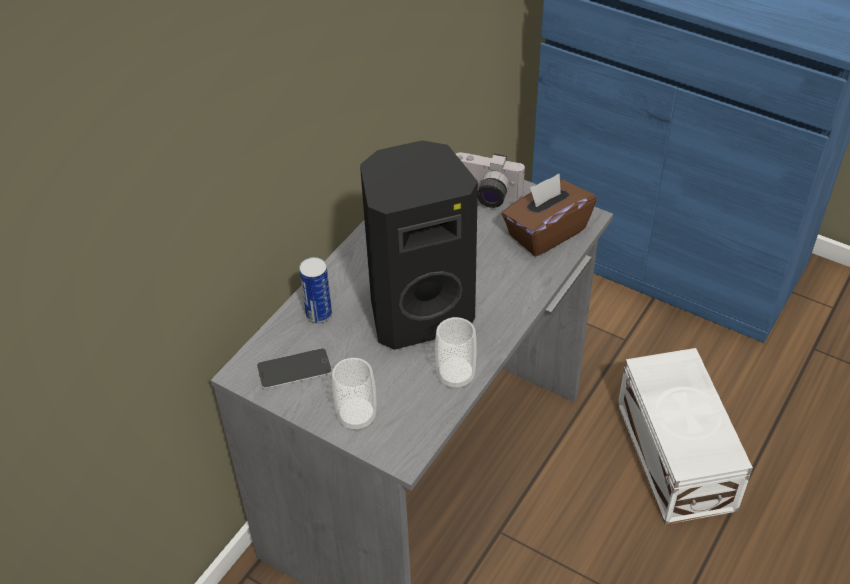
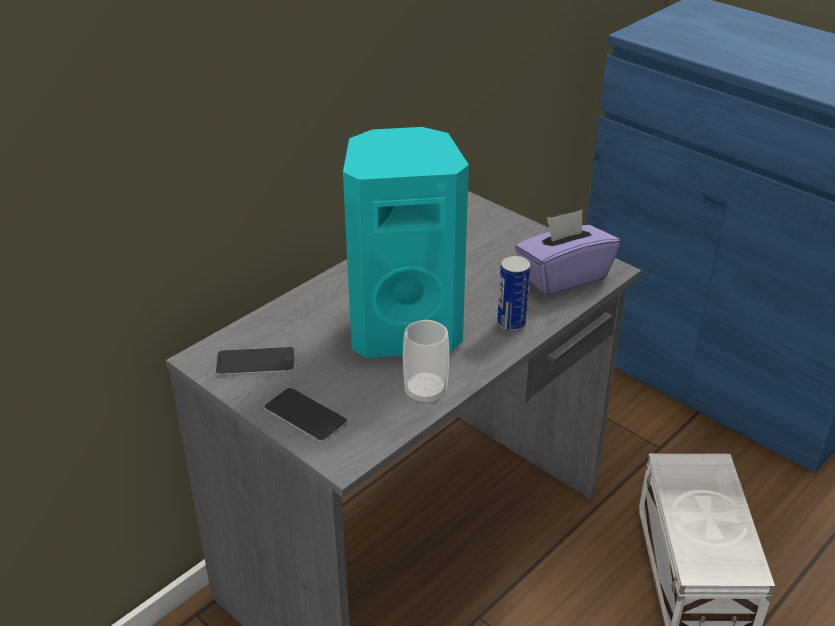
camera: 10 degrees right, 10 degrees down
(319, 314) = (299, 317): can -> can (511, 324)
(356, 417) = (305, 415): cup -> phone
(419, 313) = (404, 330): black speaker -> turquoise speaker
(485, 195) = (507, 237): camera -> none
(546, 232) = (563, 277): brown tissue box -> purple tissue box

